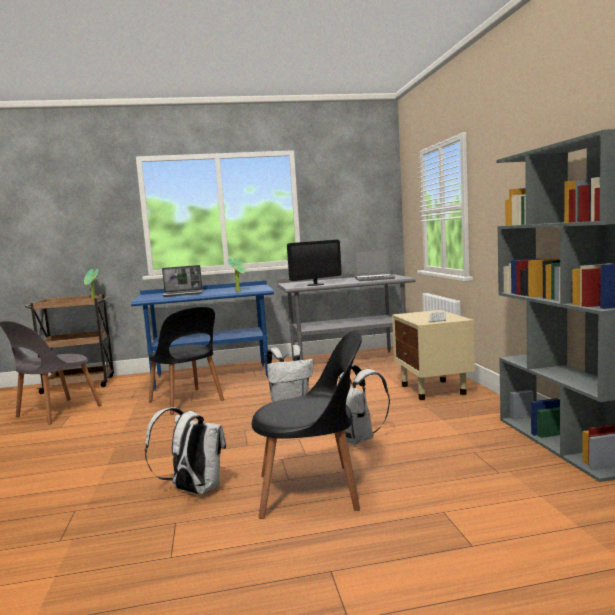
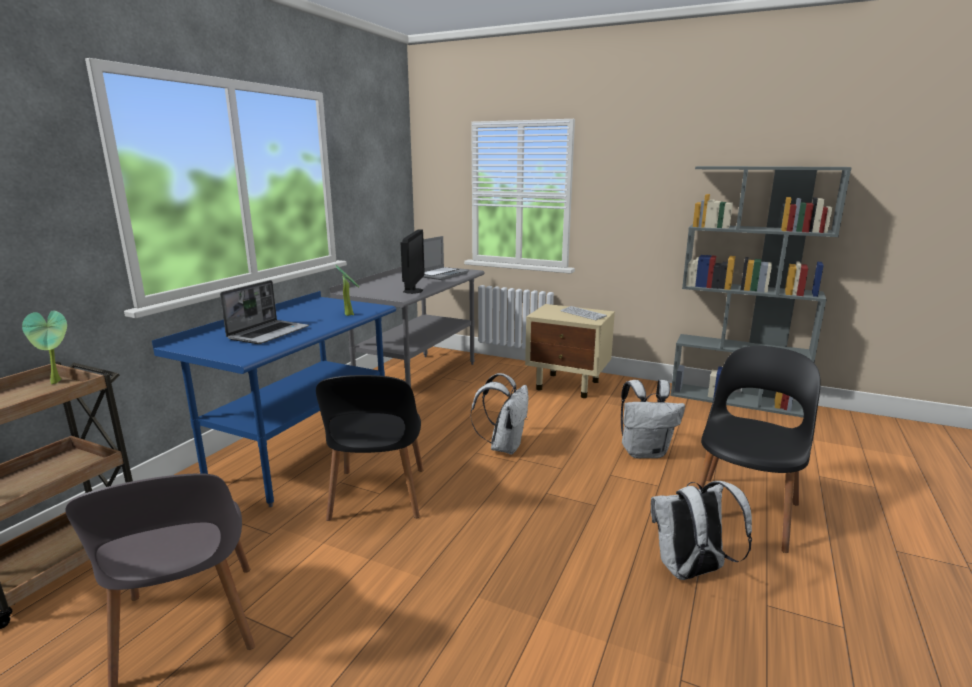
camera: 55 degrees left, 10 degrees up
(187, 402) = (377, 497): black chair -> black chair turned 90 degrees clockwise

